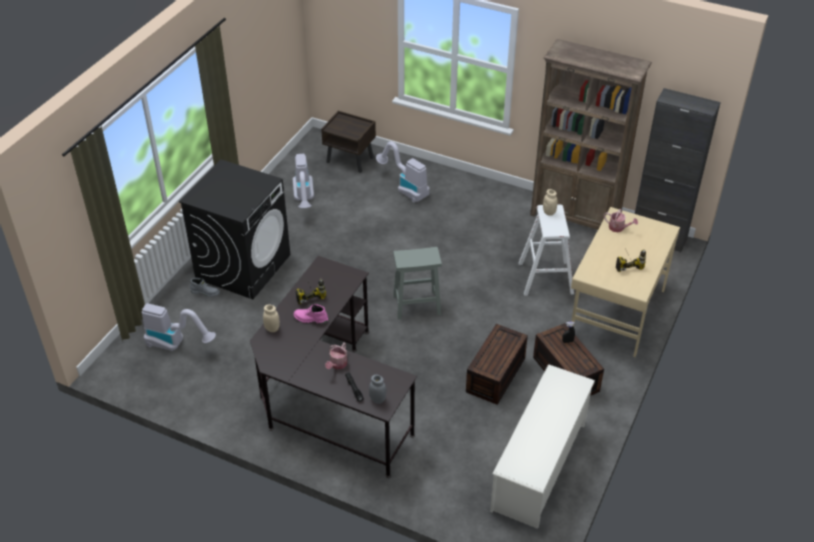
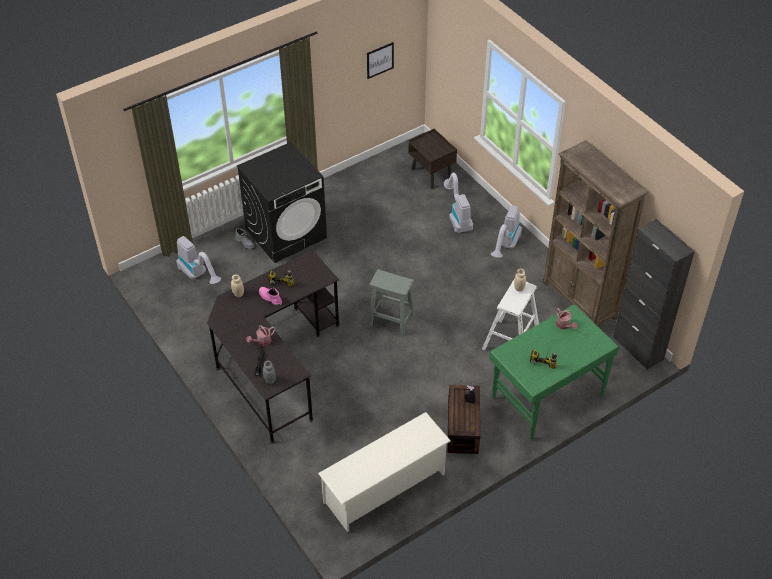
camera: 30 degrees right, 5 degrees up
(272, 47) = (380, 60): none -> picture
(304, 199) = (370, 195): vacuum cleaner -> vacuum cleaner (505, 246)
(496, 376) = (408, 404): brown storage box -> none
(616, 312) = (546, 396): beige desk -> green desk

